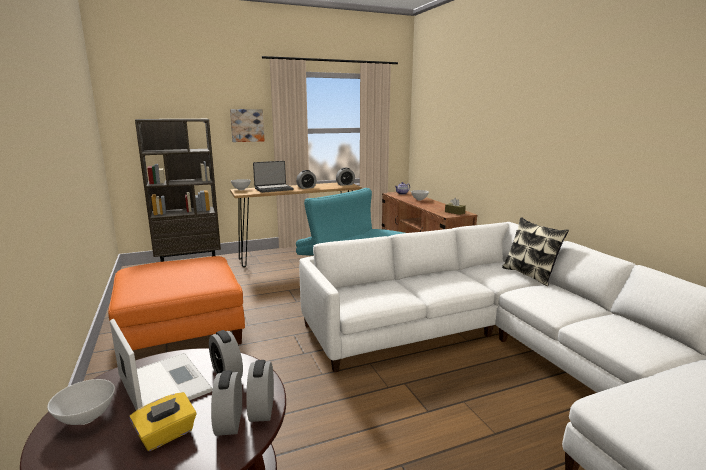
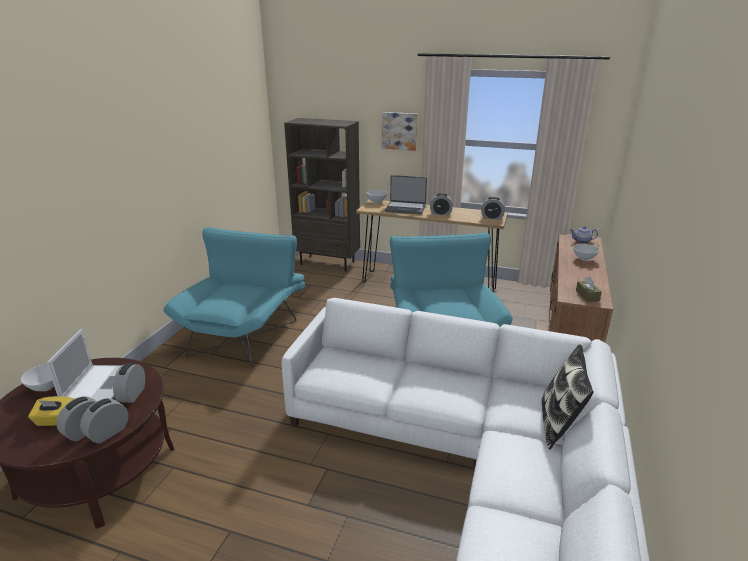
camera: 40 degrees right, 10 degrees up
(182, 330) = (246, 332): orange ottoman -> turquoise armchair

